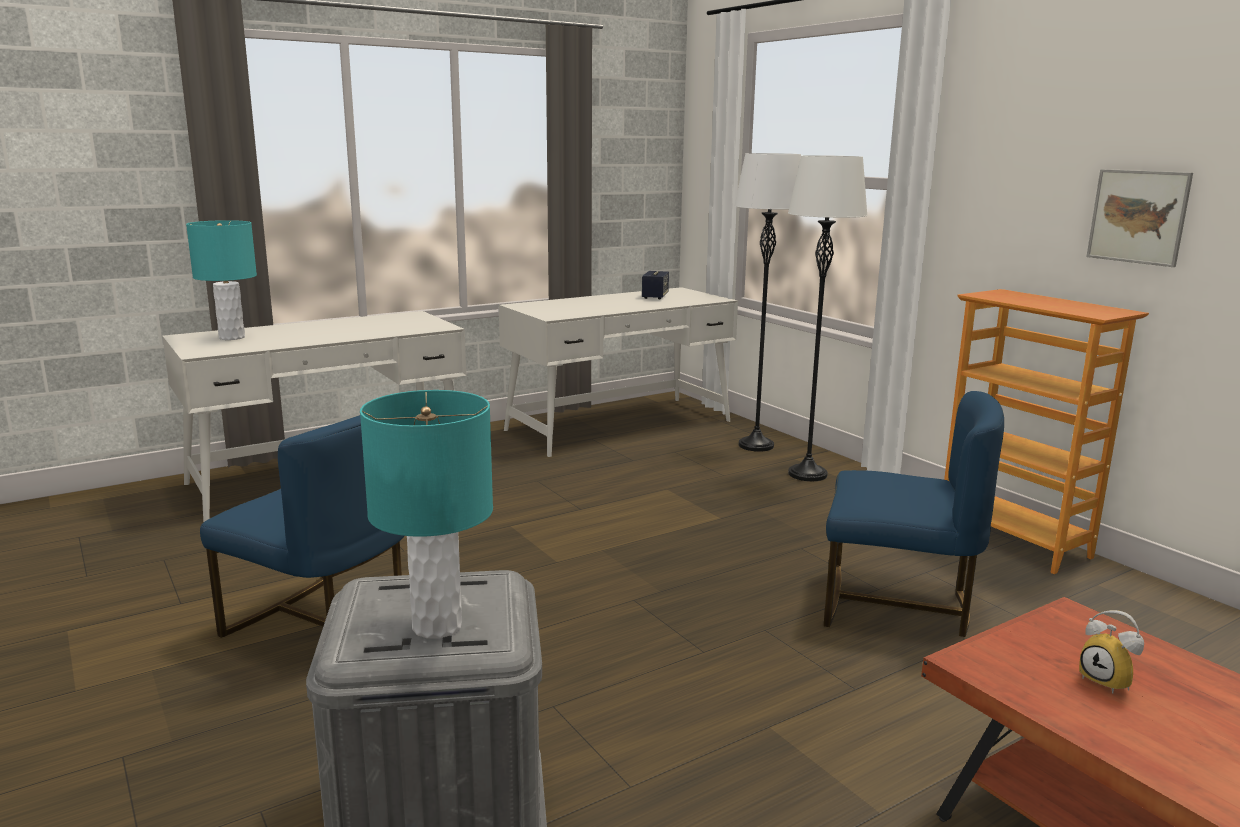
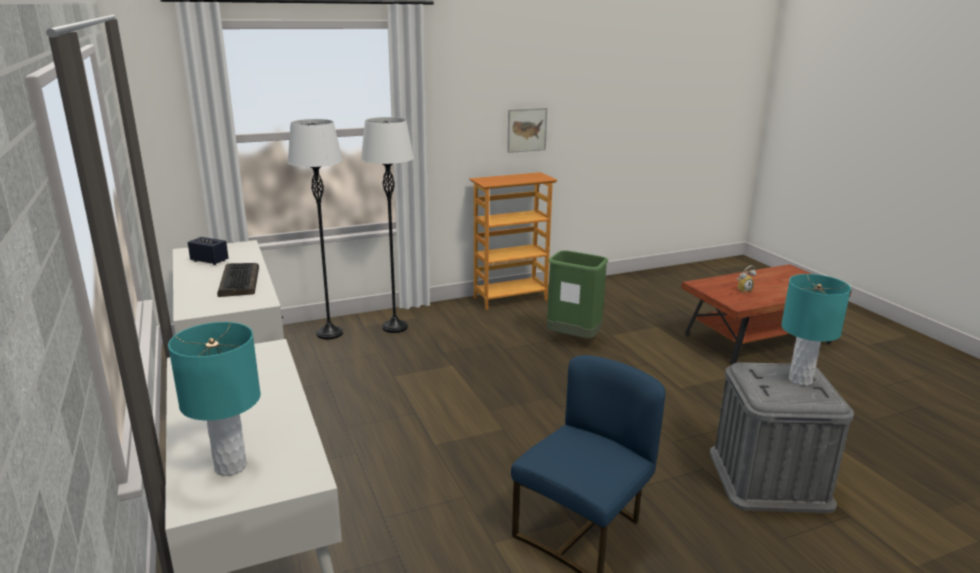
camera: 80 degrees left, 5 degrees up
(605, 307) = (238, 281): none -> keyboard
(896, 605) = (573, 339): blue chair -> green trash can

